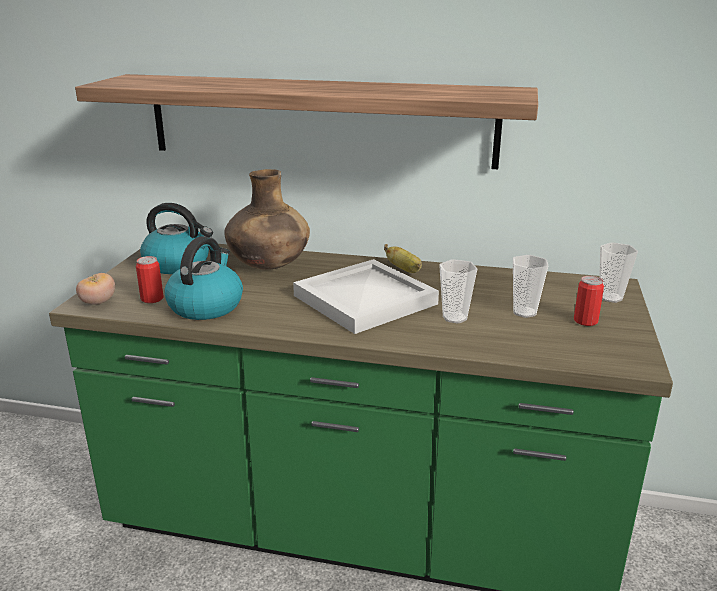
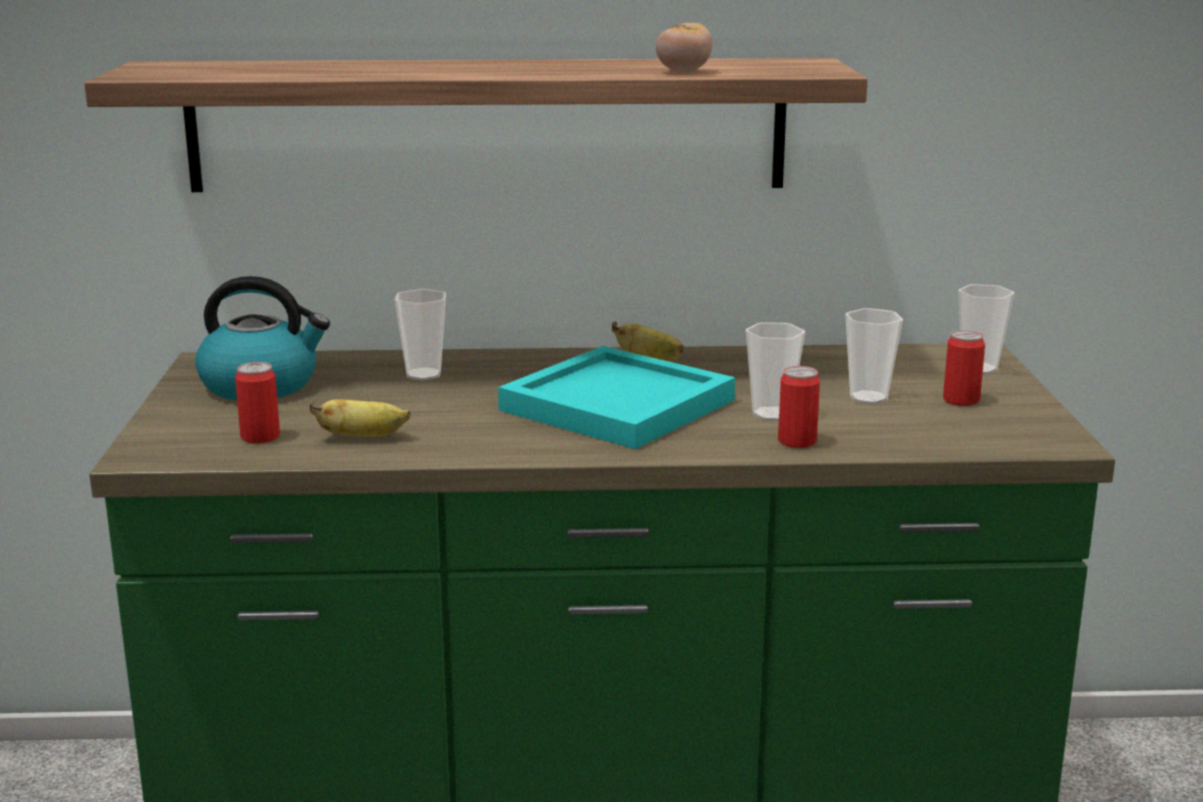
camera: 15 degrees left, 5 degrees down
(98, 302) = (168, 450): tomato -> tomato (683, 72)
(206, 306) = (363, 437): kettle -> banana
(269, 266) = (423, 375): brown vase -> cup
(365, 299) = (617, 404): white tray -> turquoise tray
(459, 340) = (797, 441): none -> can

